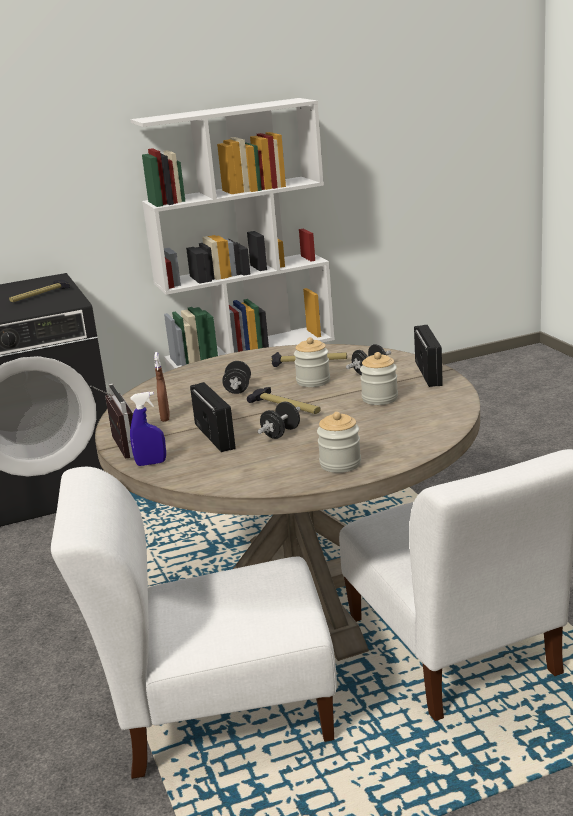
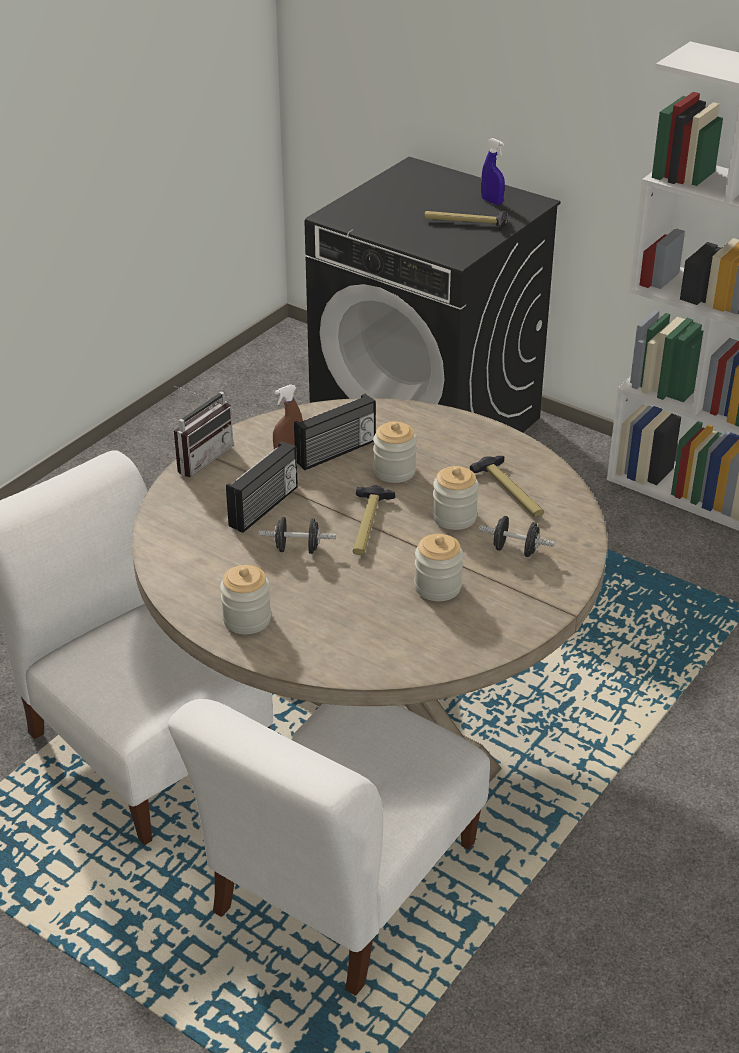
camera: 55 degrees right, 15 degrees up
(151, 463) = (180, 493): blue spray bottle -> blue spray bottle (491, 201)
(238, 389) = (394, 471): black dumbbell -> jar
(430, 373) = (544, 601): radio -> radio (336, 452)

